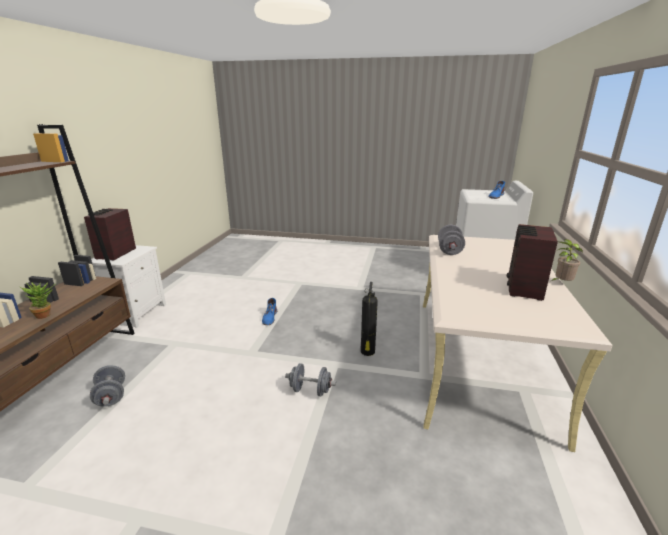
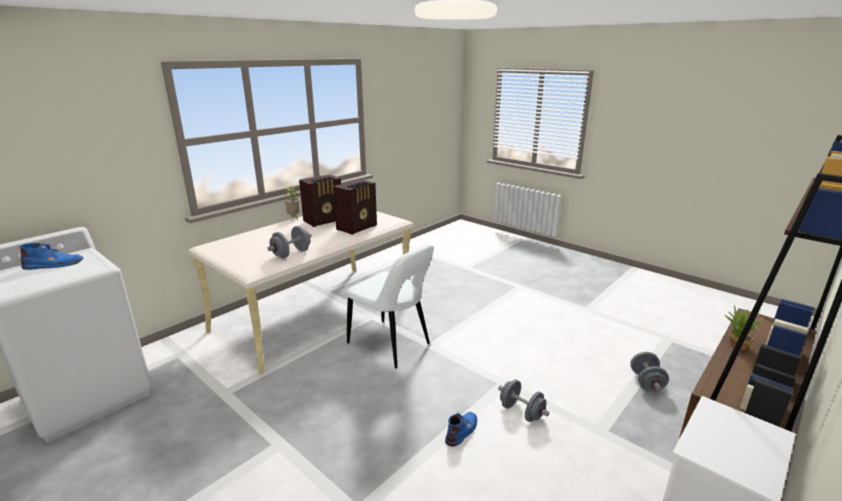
camera: 150 degrees left, 0 degrees up
(115, 254) = (752, 445): radio -> radio (358, 227)
(310, 390) = (466, 333): grey dumbbell -> grey dumbbell (521, 412)
(367, 352) = (391, 345): fire extinguisher -> white chair

